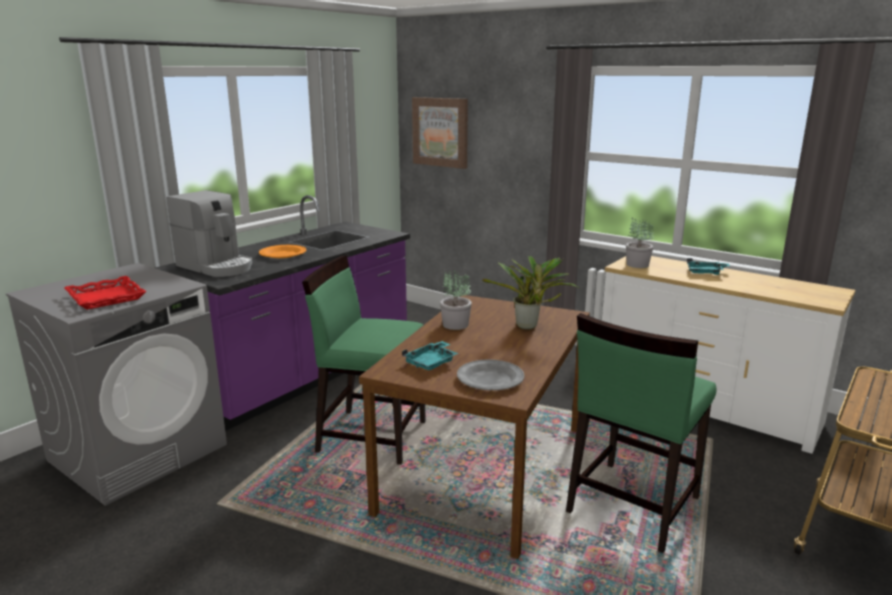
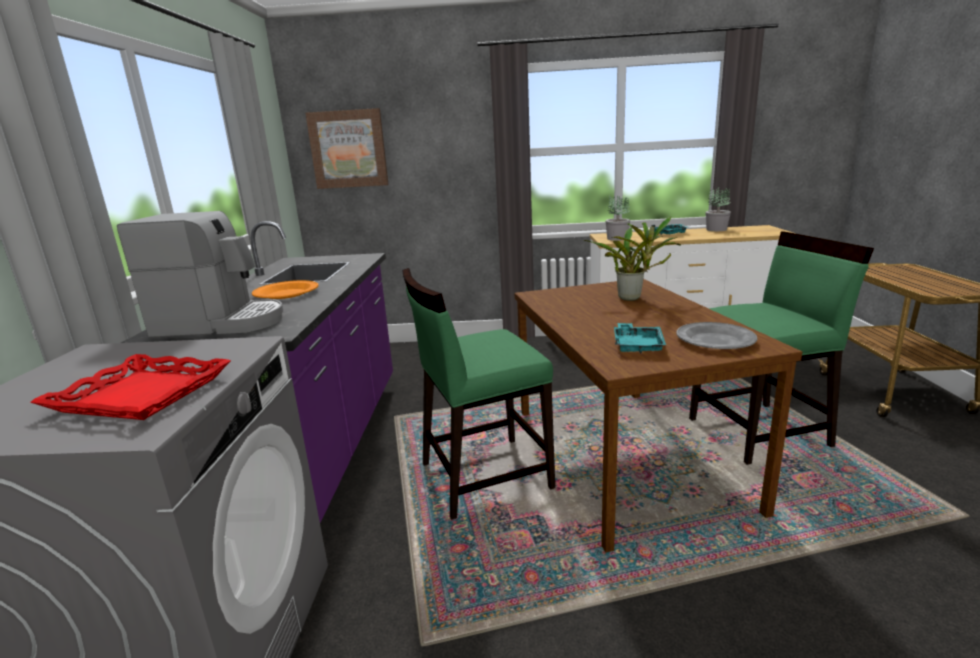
camera: 35 degrees left, 0 degrees up
(455, 325) = (573, 313): potted plant -> potted plant (716, 229)
(631, 505) = (759, 433): green chair -> green chair turned 105 degrees counterclockwise

